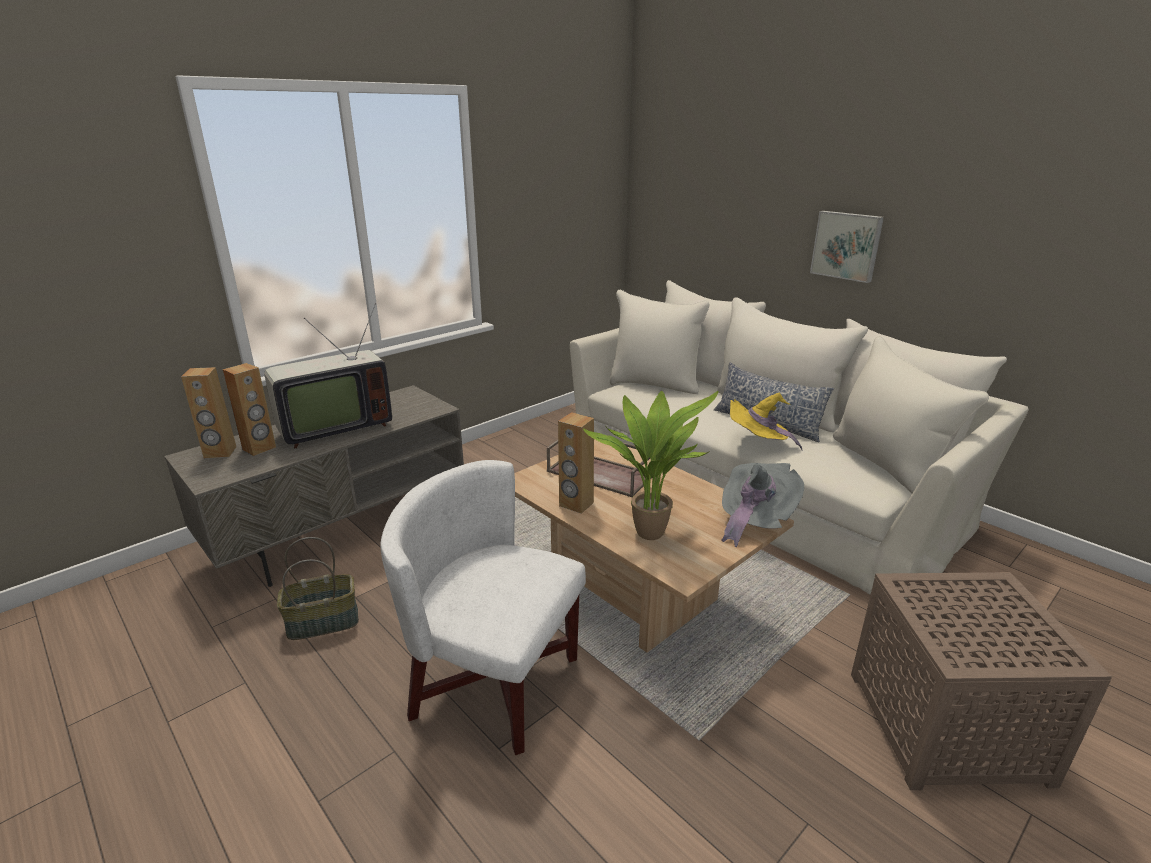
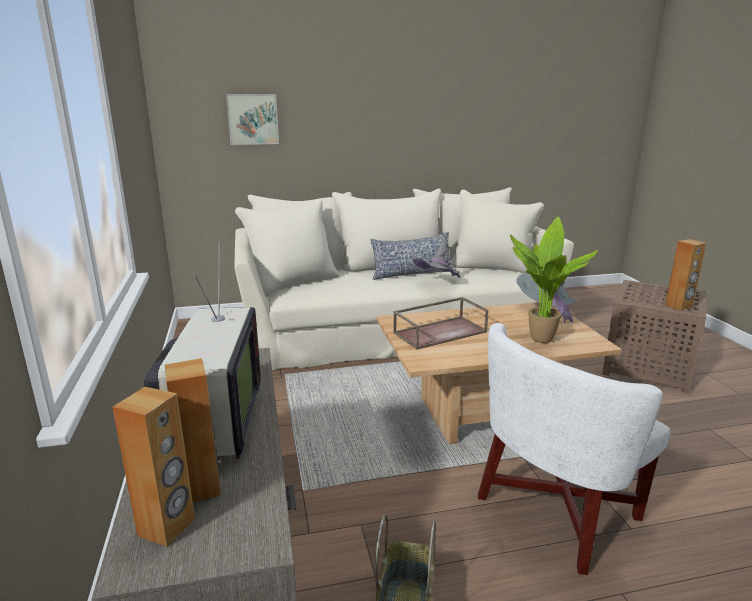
camera: 60 degrees left, 5 degrees down
(576, 504) = (481, 352): brown speaker -> brown speaker (679, 306)
(758, 444) = (438, 284): yellow hat -> grey hat
(847, 245) = (385, 141): picture -> picture (253, 119)

